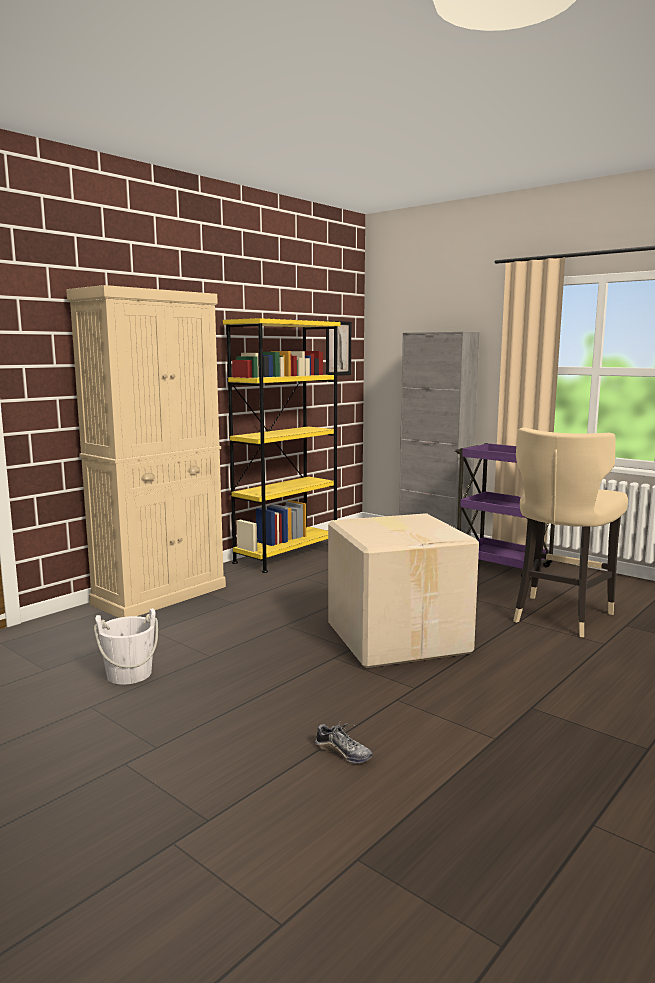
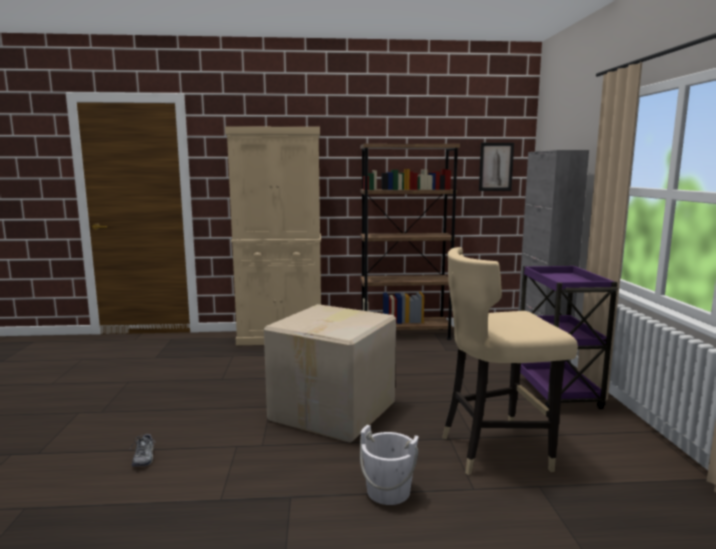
camera: 45 degrees right, 0 degrees up
(129, 674) = (173, 373): white bucket -> white bucket (388, 491)
(286, 555) = (405, 334): yellow bookcase -> brown bookcase

